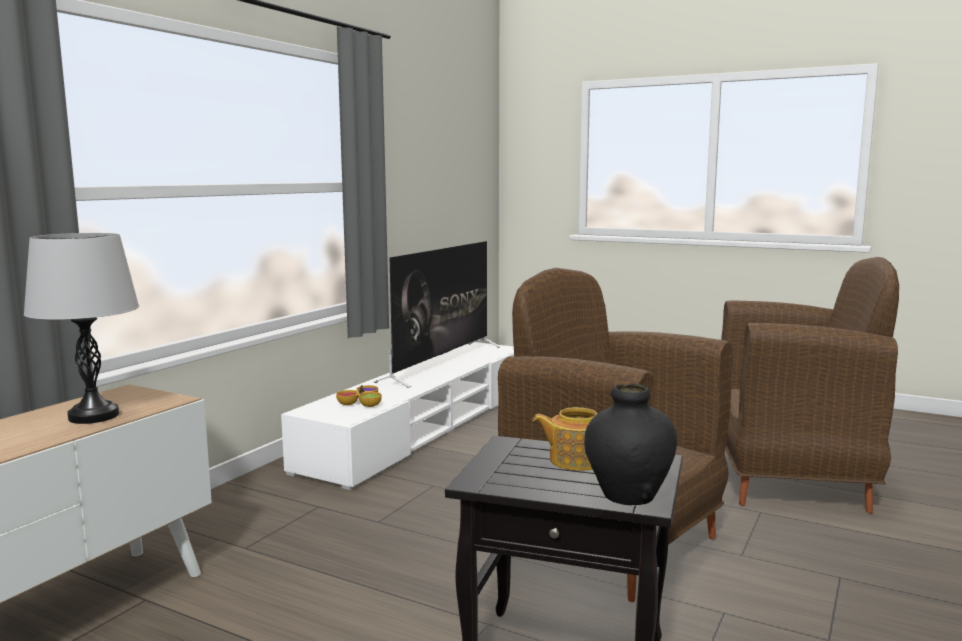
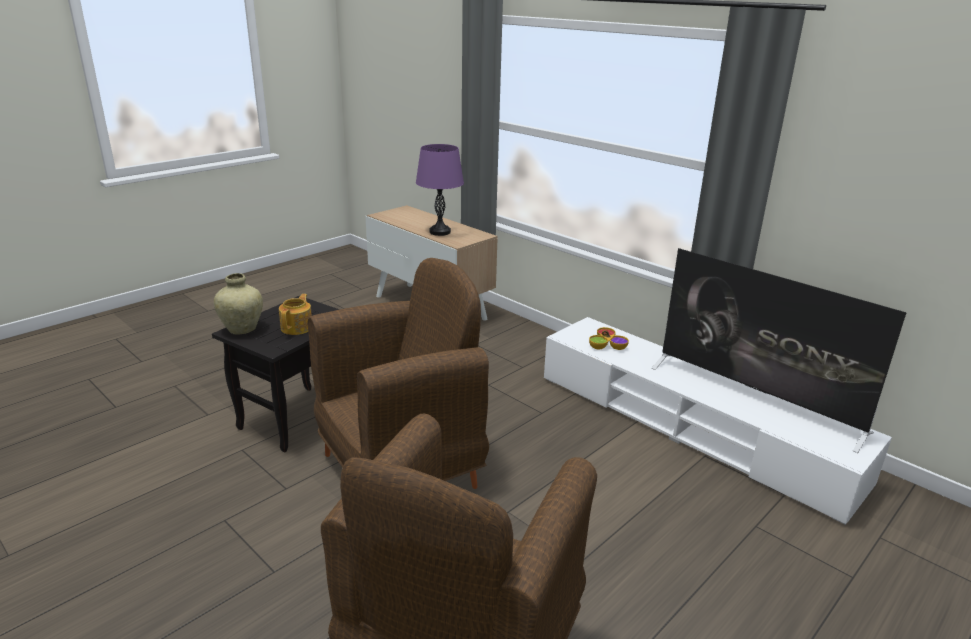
camera: 105 degrees right, 15 degrees up
(93, 416) = (440, 232): grey table lamp -> purple table lamp
(628, 496) = (242, 329): black vase -> beige vase

